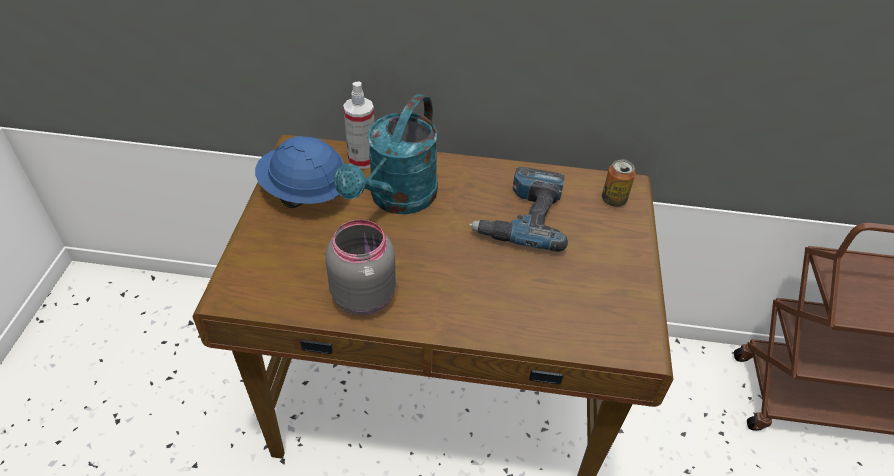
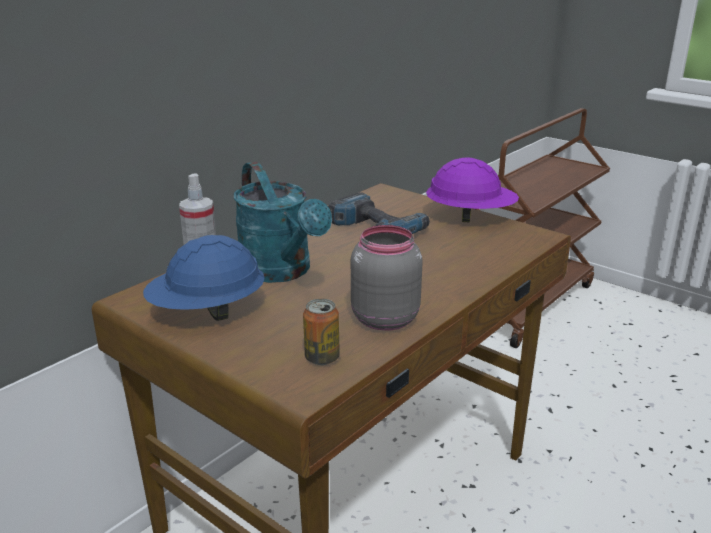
camera: 55 degrees left, 20 degrees down
(613, 200) = (392, 199): can -> can (322, 358)
(630, 274) = (470, 217): none -> purple hard hat

